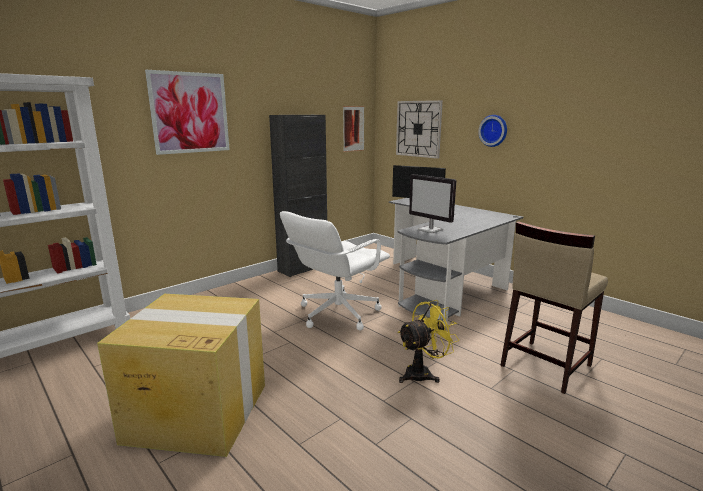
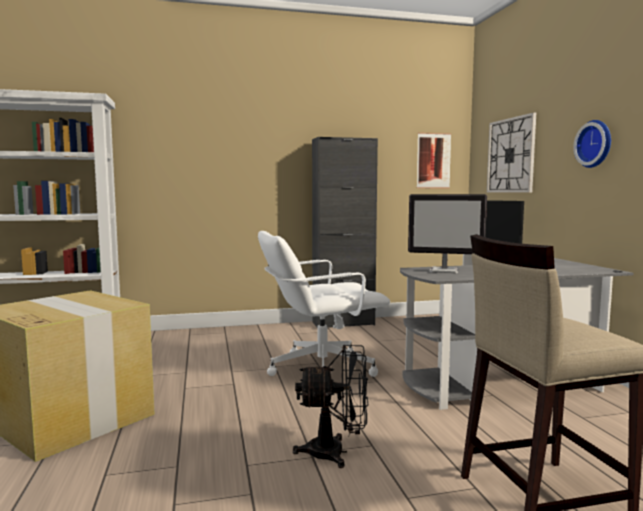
camera: 30 degrees right, 10 degrees down
(190, 113) = (220, 135): picture -> none
(423, 373) = (336, 452): yellow fan -> black fan
(431, 230) = (445, 271): monitor -> monitor turned 60 degrees counterclockwise

